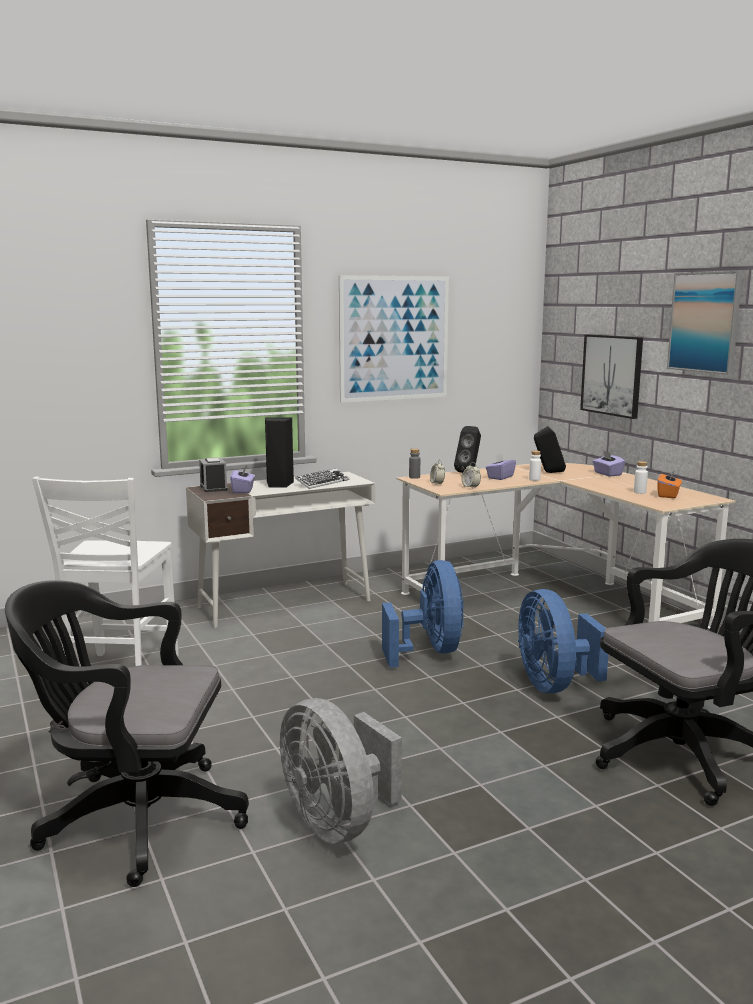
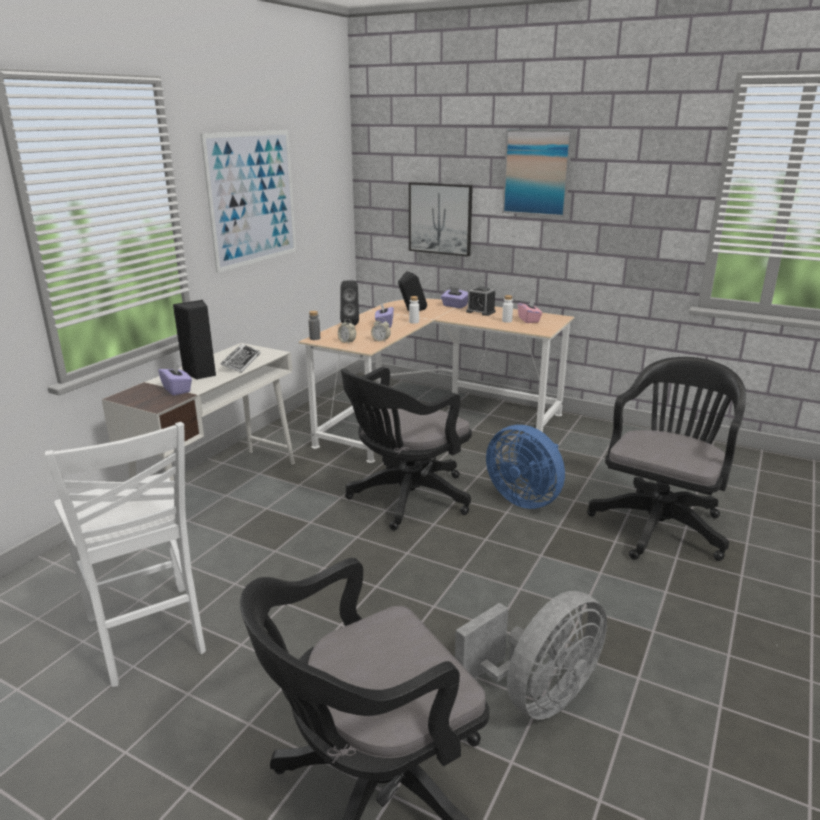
camera: 35 degrees left, 10 degrees up
(213, 488) = (137, 393): alarm clock -> alarm clock (480, 312)
(338, 823) = (536, 696): grey fan -> grey fan turned 60 degrees counterclockwise
(430, 651) = (405, 499): blue fan -> black office chair
(668, 495) = (529, 320): orange tissue box -> pink tissue box

